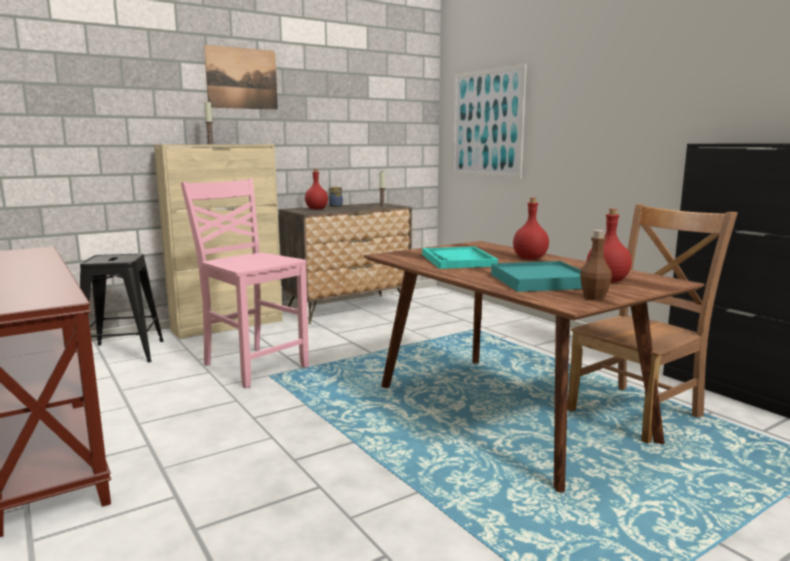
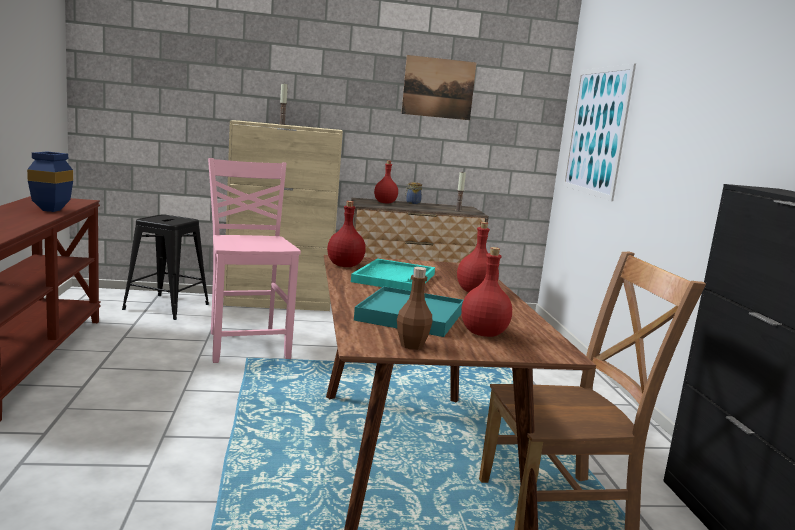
camera: 25 degrees right, 0 degrees up
(36, 262) = (51, 210): none -> blue vase
(242, 78) = (330, 62): picture -> picture (438, 88)
(402, 259) = (344, 266): none -> red bottle

